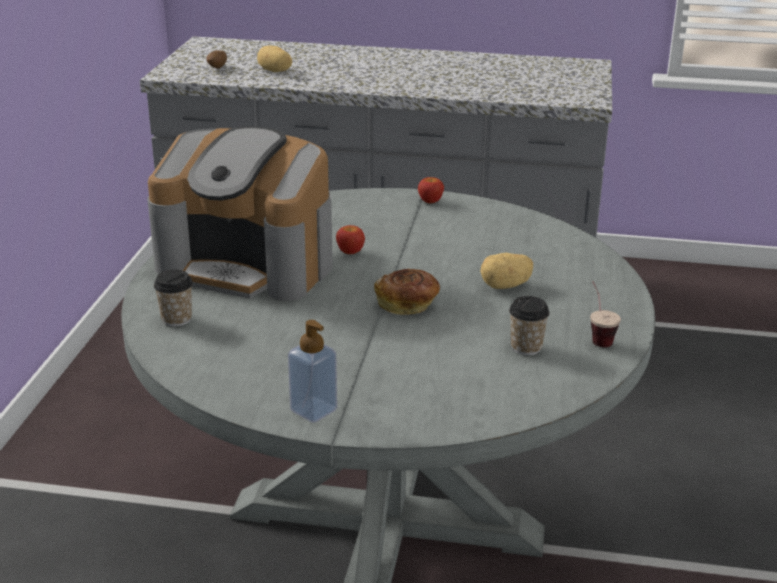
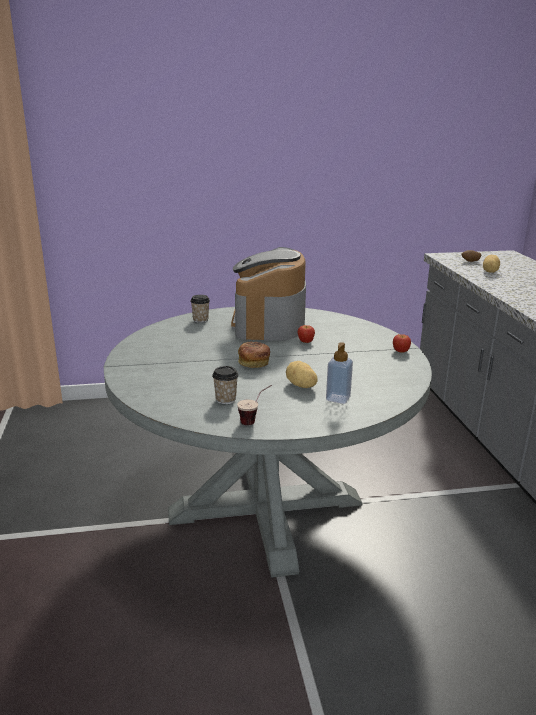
camera: 70 degrees right, 5 degrees down
(313, 410) = (132, 358): soap dispenser -> soap dispenser (338, 398)

